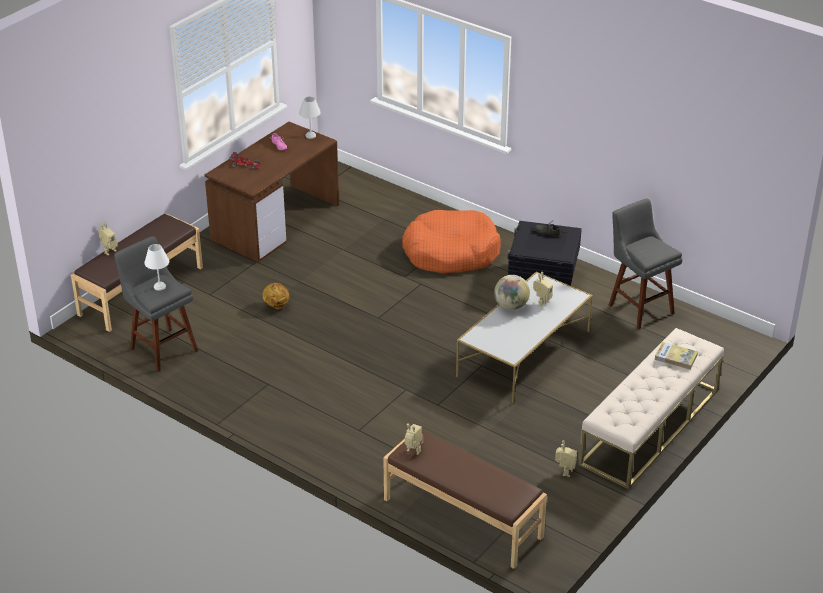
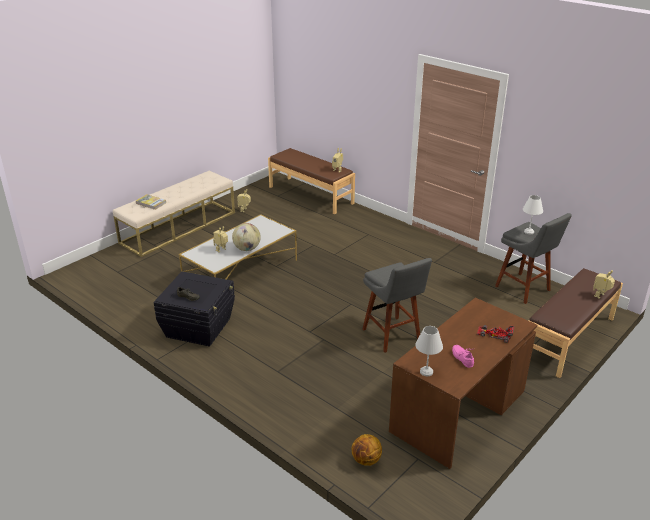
camera: 175 degrees left, 5 degrees down
(276, 306) = (439, 318): basketball -> basketball (366, 460)
(450, 252) = (274, 362): orange dog bed -> none
(639, 307) = (130, 301): grey stool -> grey stool (393, 336)

